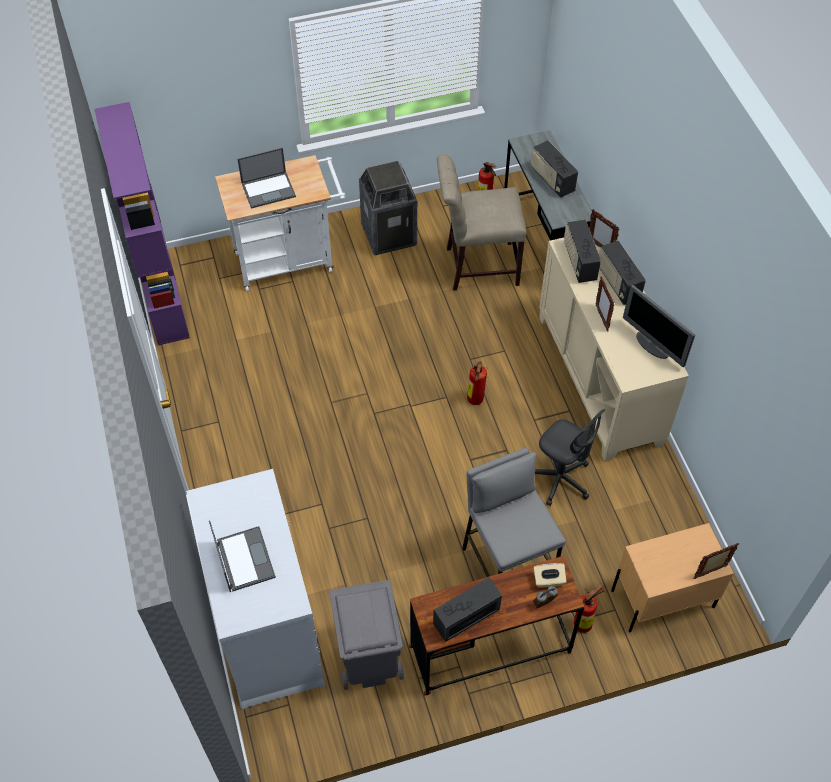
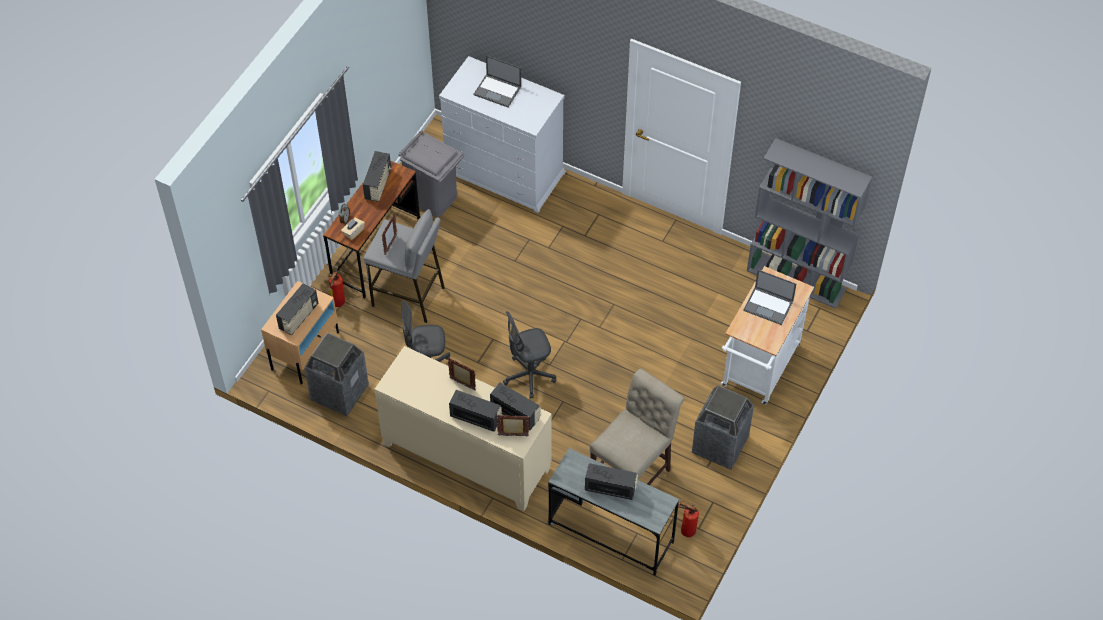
camera: 135 degrees right, 0 degrees up
(163, 298) = (797, 279): purple bookcase -> grey bookcase
(269, 189) = (769, 305): laptop -> laptop turned 90 degrees counterclockwise
(474, 401) = (529, 376): fire extinguisher -> grey office chair
(652, 345) = (414, 391): monitor -> none
(664, 526) = (339, 393): none -> trash can
(681, 553) = (299, 317): none -> radio
(710, 572) = (274, 319): picture frame -> picture frame (390, 245)

